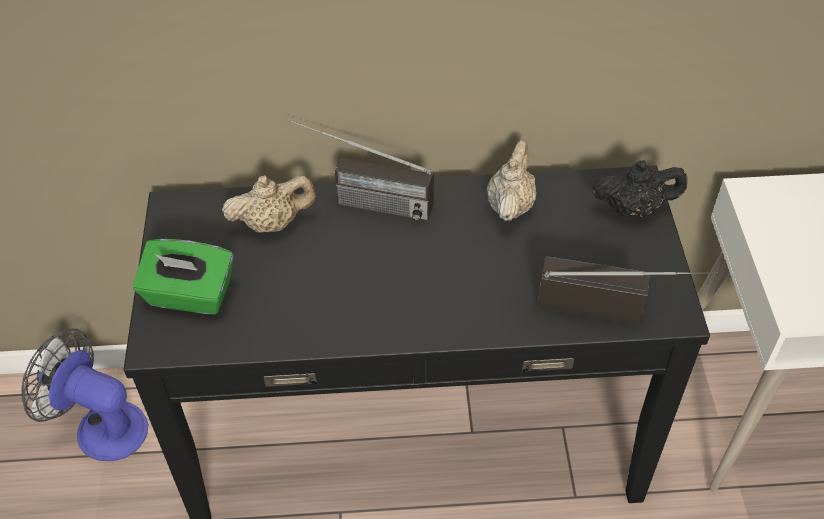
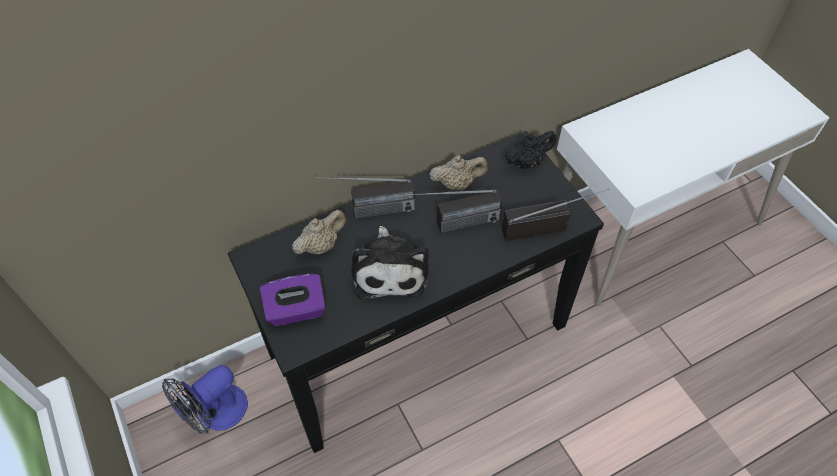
camera: 25 degrees left, 5 degrees up
(101, 426) = (215, 414): fan -> fan turned 45 degrees counterclockwise
(189, 295) = (296, 310): green tissue box -> purple tissue box
(346, 287) = (390, 269): none -> plush toy
(469, 259) = (452, 226): none -> radio
(510, 205) = (457, 183): beige teapot -> beige teapot turned 90 degrees clockwise

